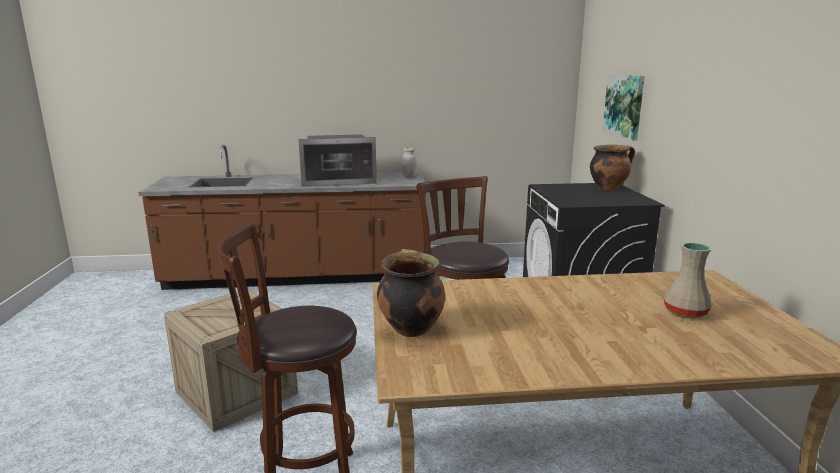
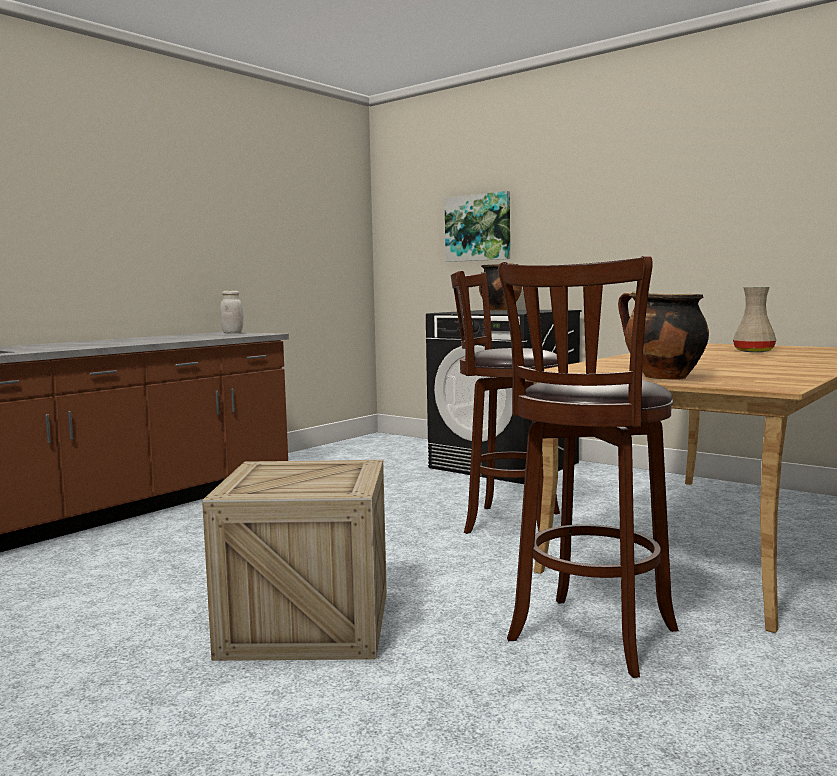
camera: 45 degrees left, 10 degrees down
(338, 181) = (152, 340): microwave -> none

